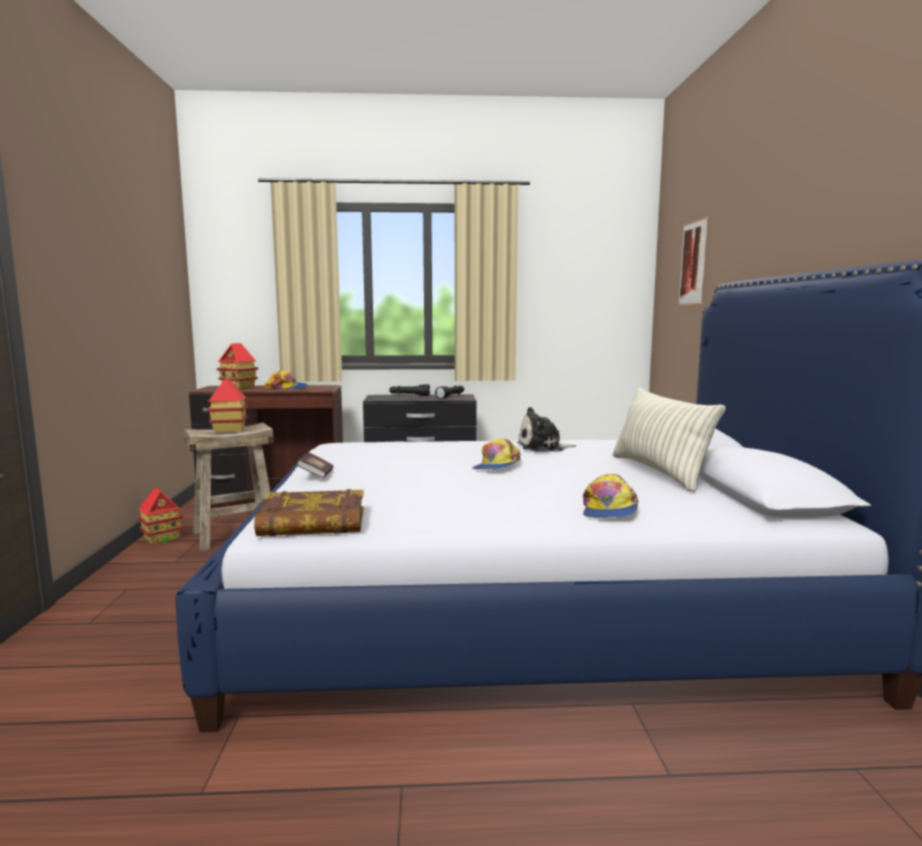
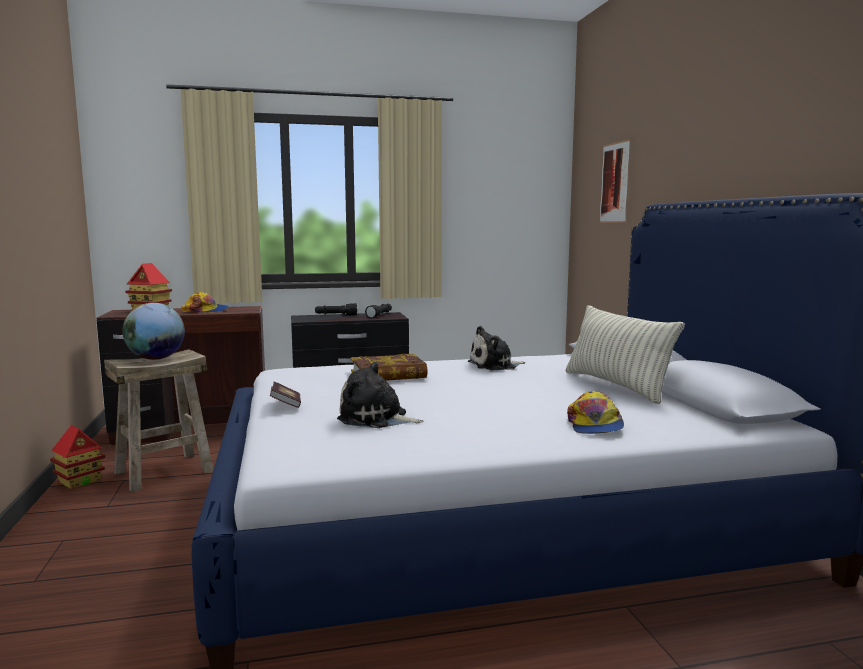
camera: 10 degrees left, 0 degrees up
(229, 430) = (156, 359): toy house -> globe
(313, 522) = (318, 455): book -> book (388, 375)
(391, 492) = (376, 419): none -> plush toy
(497, 466) = (463, 386): cap -> none

